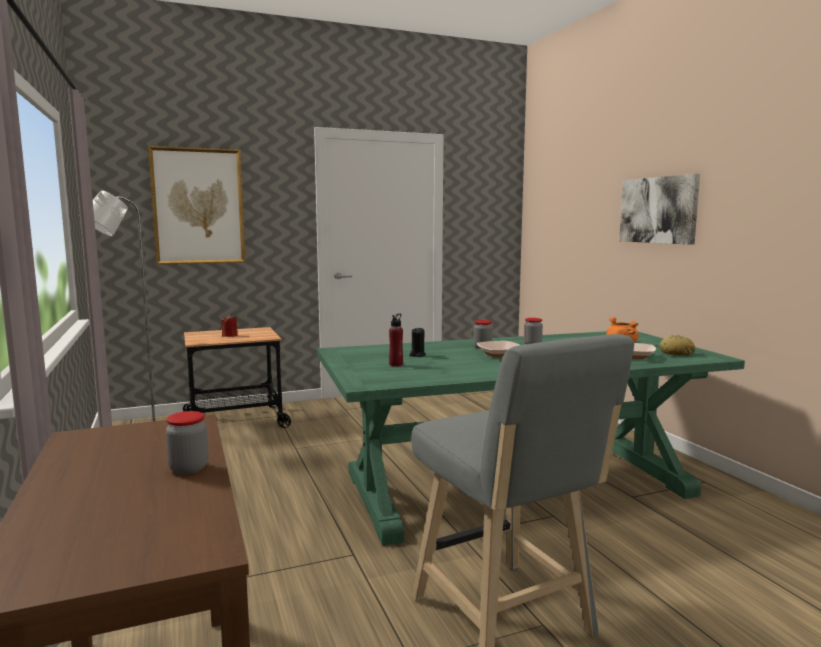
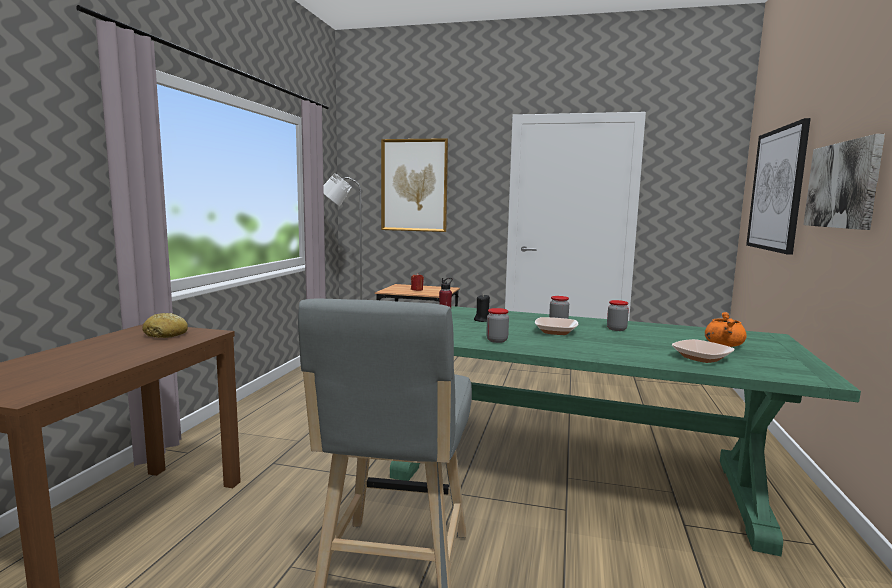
camera: 35 degrees right, 0 degrees up
(189, 468) = (136, 355): jar -> jar (497, 340)
(573, 211) = (776, 190): none -> picture
(676, 353) = (772, 365): bread -> bread (166, 334)

